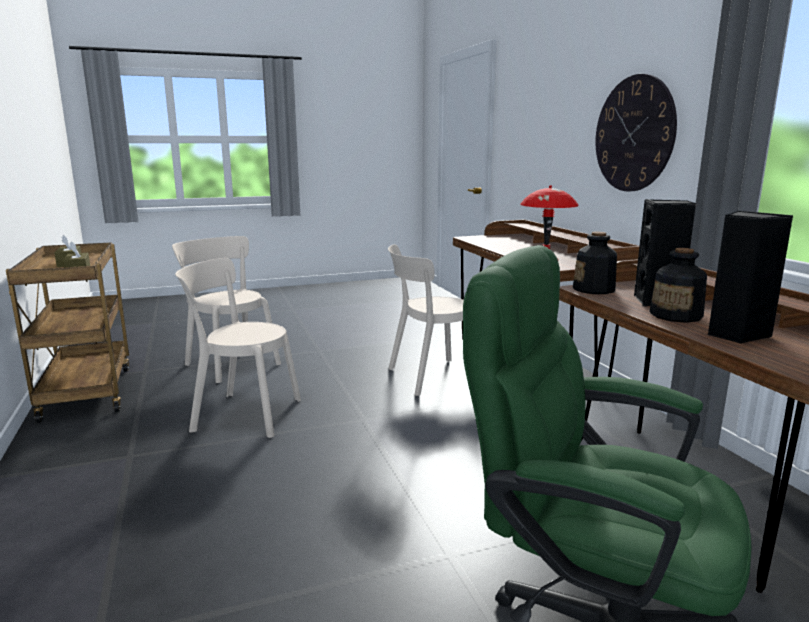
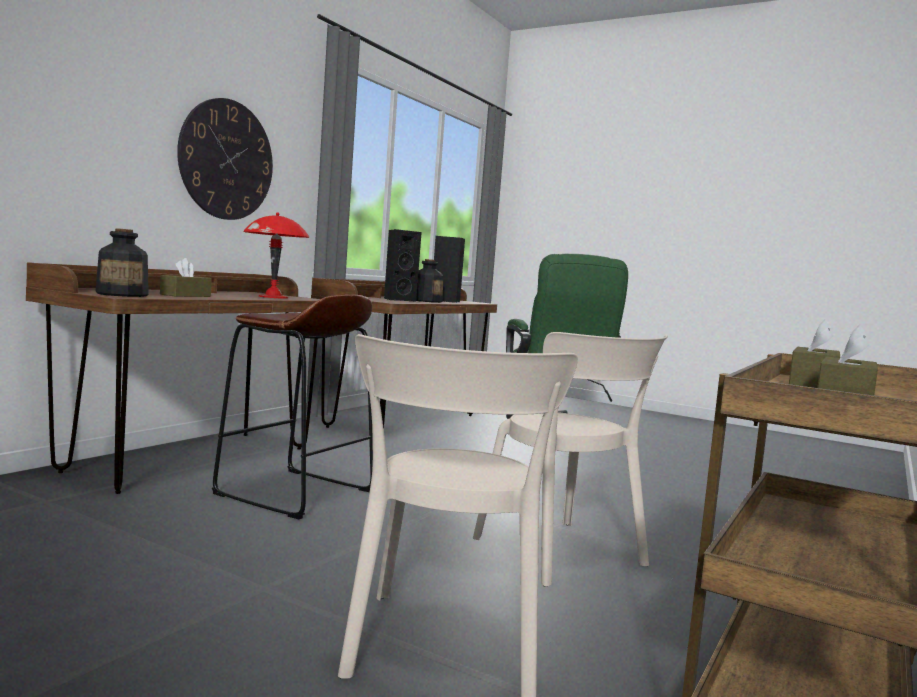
camera: 130 degrees left, 10 degrees down
(429, 377) = (295, 493): beige chair -> brown stool
(503, 245) = (185, 295): none -> brown tissue box
(594, 289) = (387, 301): bottle -> bottle (122, 295)

